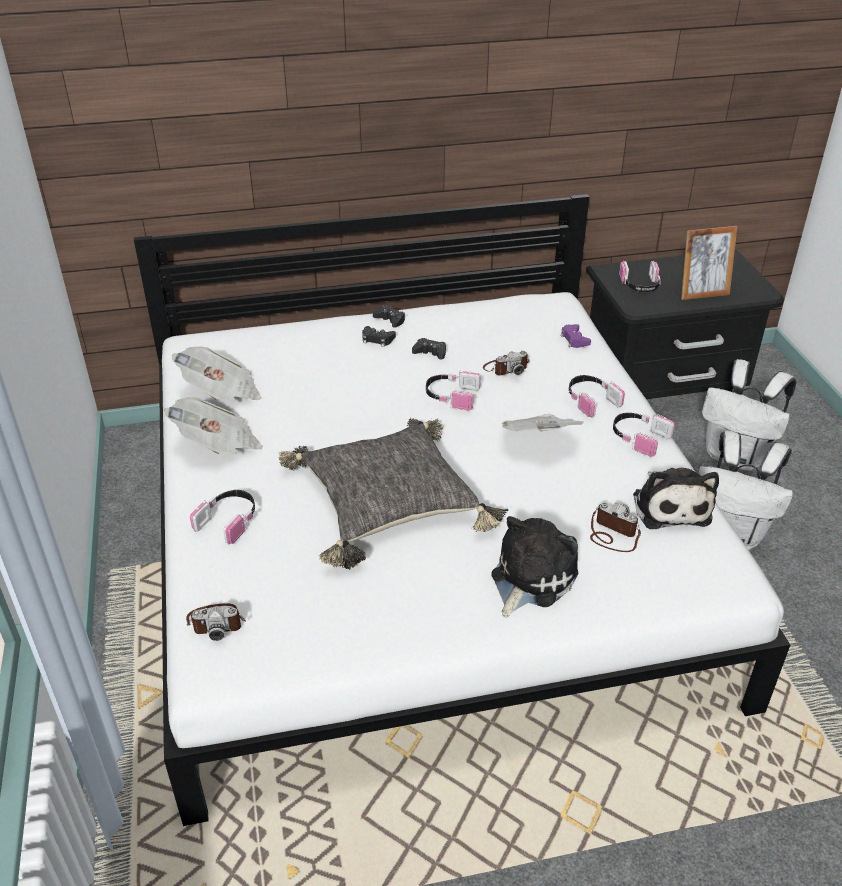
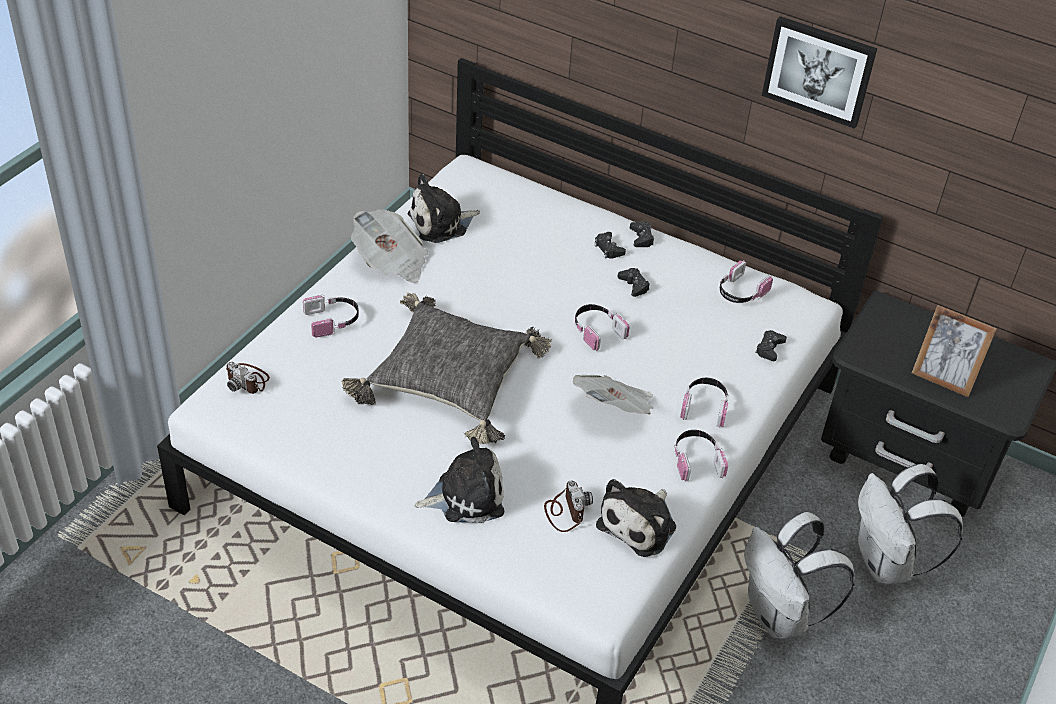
camera: 40 degrees right, 5 degrees up
(221, 393) = (441, 223): newspaper -> plush toy
(504, 85) = (819, 70): none -> picture
(506, 368) = (672, 336): camera -> none
(574, 339) = (769, 349): purple game controller -> black game controller
(640, 285) = (893, 336): headphones -> headphones (740, 292)

